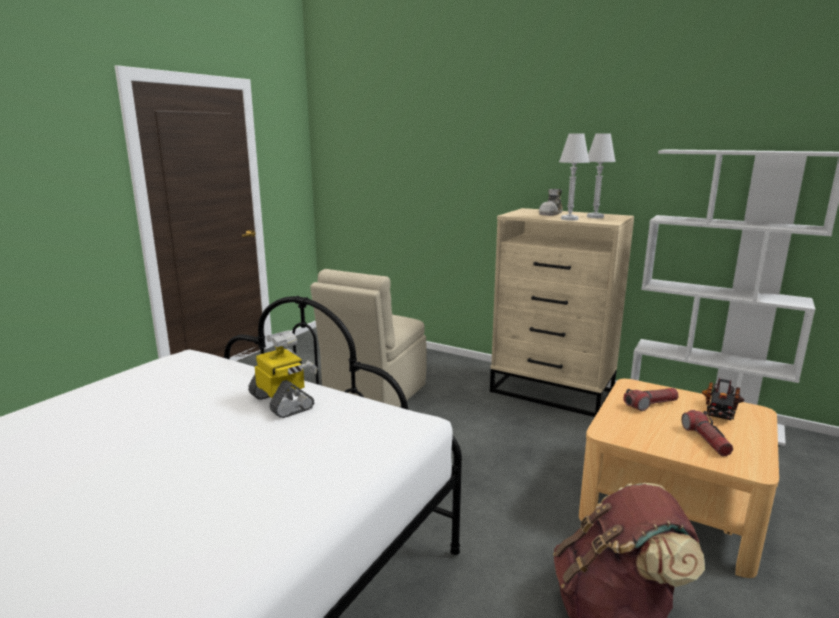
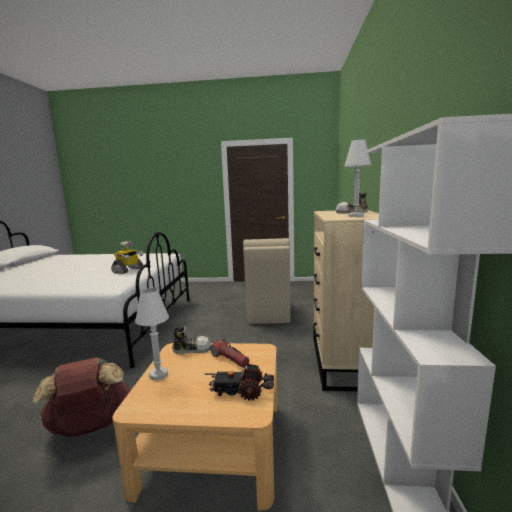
camera: 65 degrees right, 5 degrees down
(374, 396) = (267, 313): beige chair -> beige chair turned 90 degrees counterclockwise
(569, 219) = (328, 215): white table lamp -> white table lamp (158, 374)
(614, 421) = (192, 349): none -> shoe
(706, 440) = (178, 386): flashlight -> none

